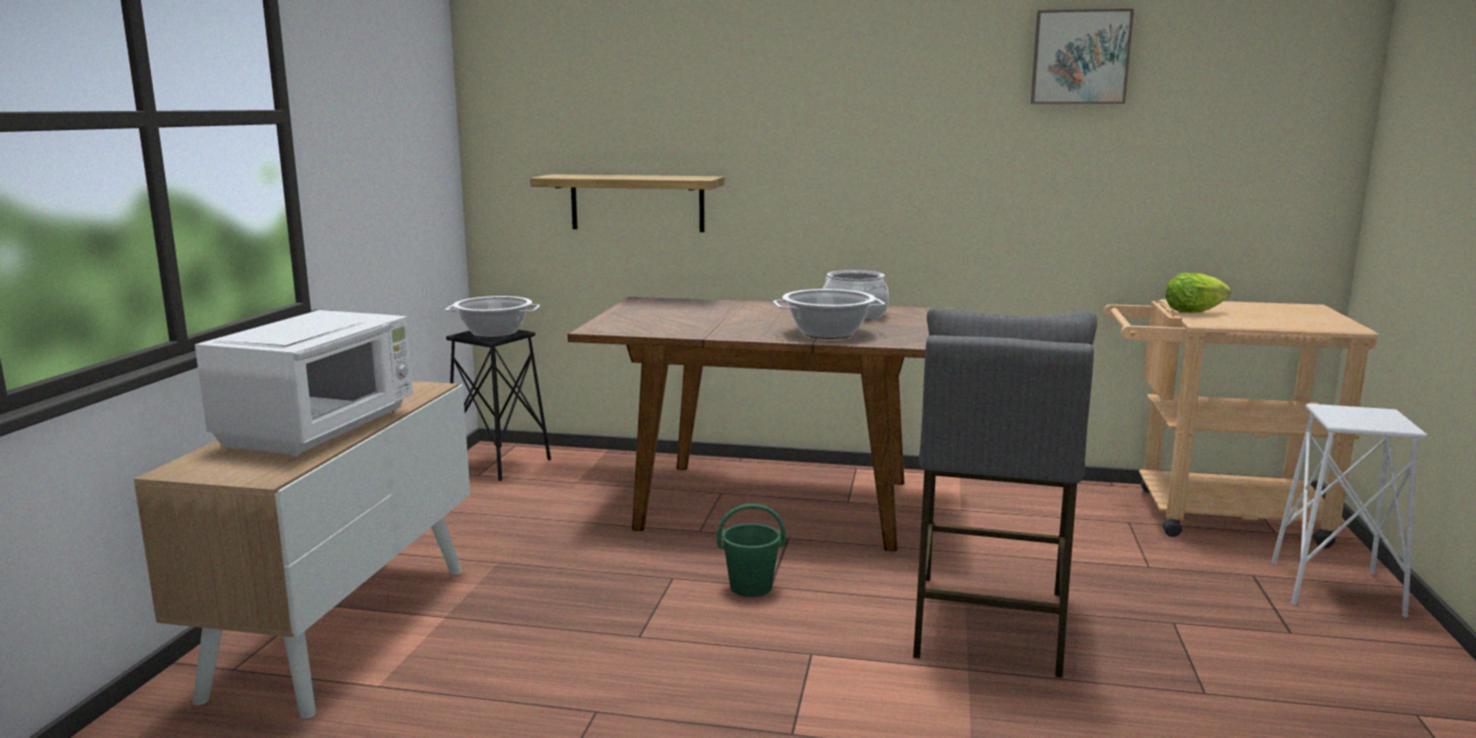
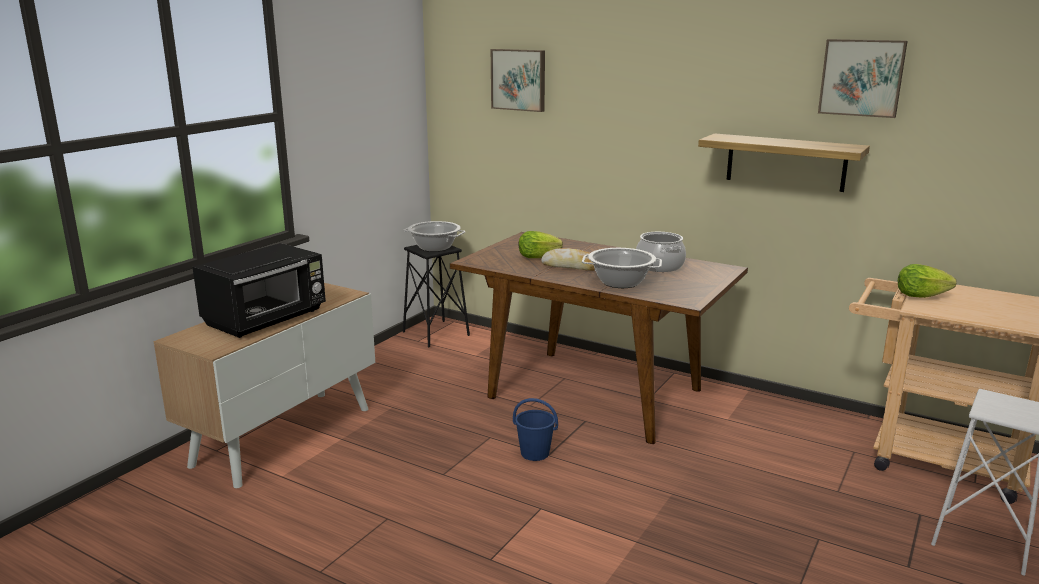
camera: 20 degrees right, 5 degrees up
(321, 429) = (267, 319): white microwave -> black microwave
(609, 84) = (519, 79): none -> picture
(637, 203) = (534, 165): shelf -> shelf (785, 162)
(685, 318) = (537, 257): none -> lettuce
(742, 324) = (570, 266): none -> bread
(751, 587) = (535, 453): green bucket -> blue bucket
(987, 623) = (676, 511): grey stool -> none

